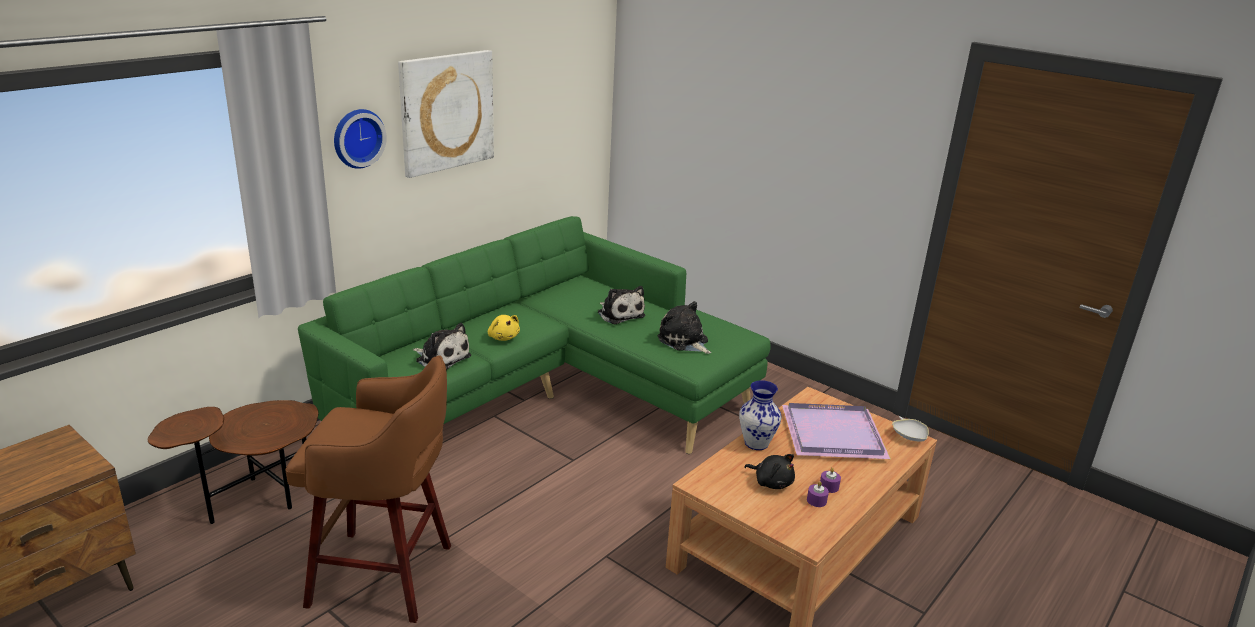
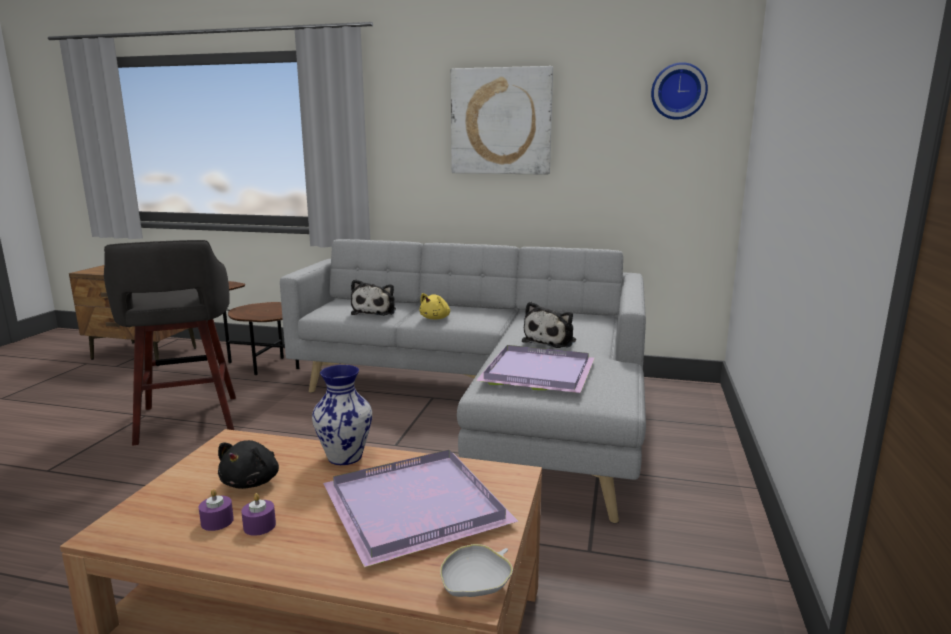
camera: 65 degrees right, 10 degrees down
(357, 138) = (411, 130): wall clock -> wall clock (678, 91)
(386, 576) = (187, 421): brown stool -> grey stool
(552, 398) = (488, 410): green sofa -> grey sofa
(684, 341) = (535, 373): plush toy -> purple tray

